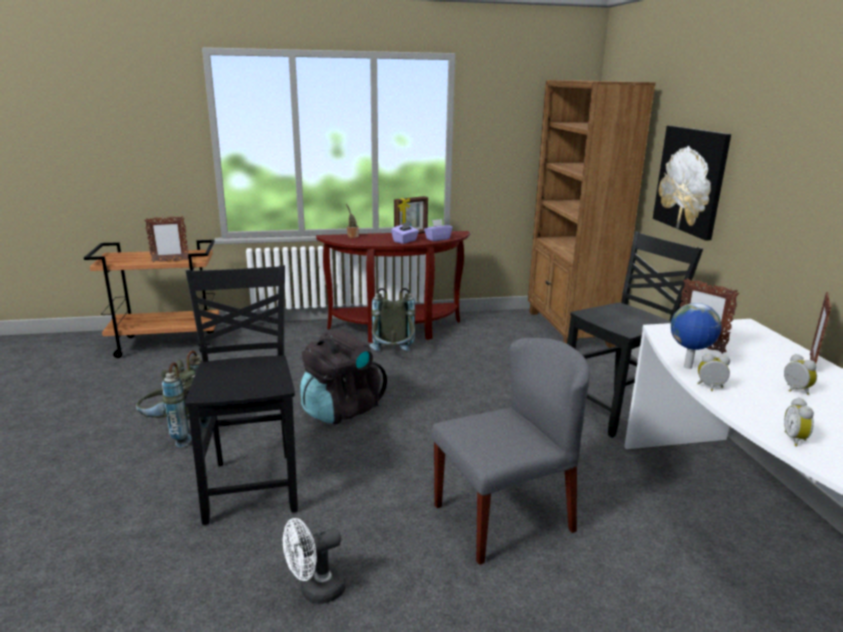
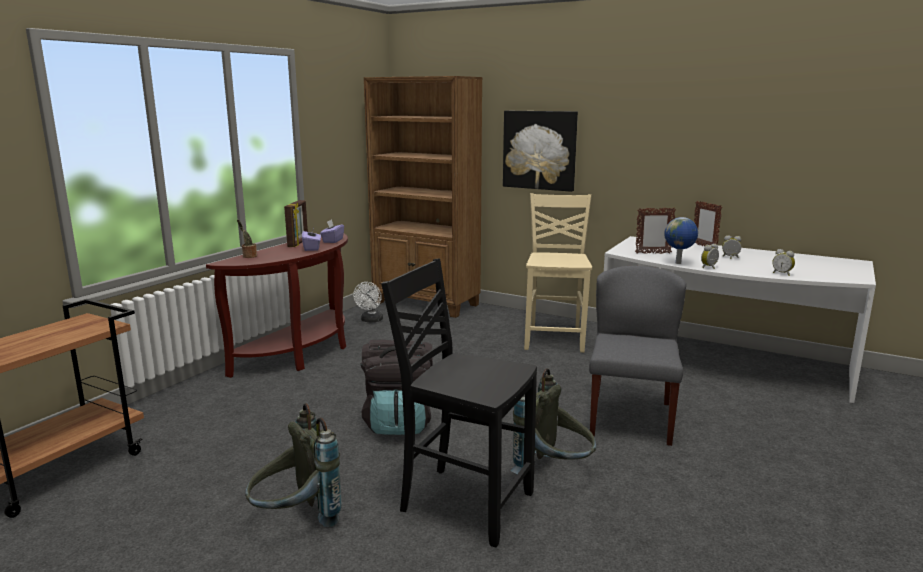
camera: 50 degrees left, 5 degrees down
(170, 261) = (74, 336): picture frame -> none
(315, 590) = (643, 517): white fan -> white fan (370, 320)
(393, 356) = (346, 371): grey backpack -> grey backpack (554, 472)
(614, 411) = (555, 339): black chair -> beige chair

